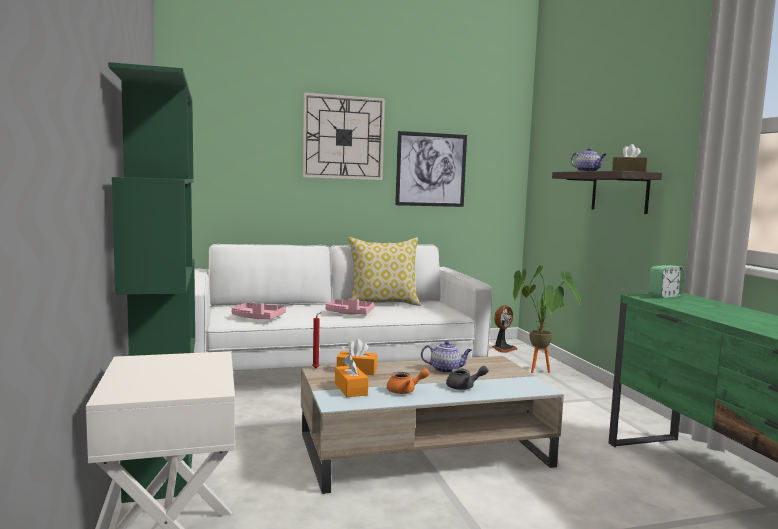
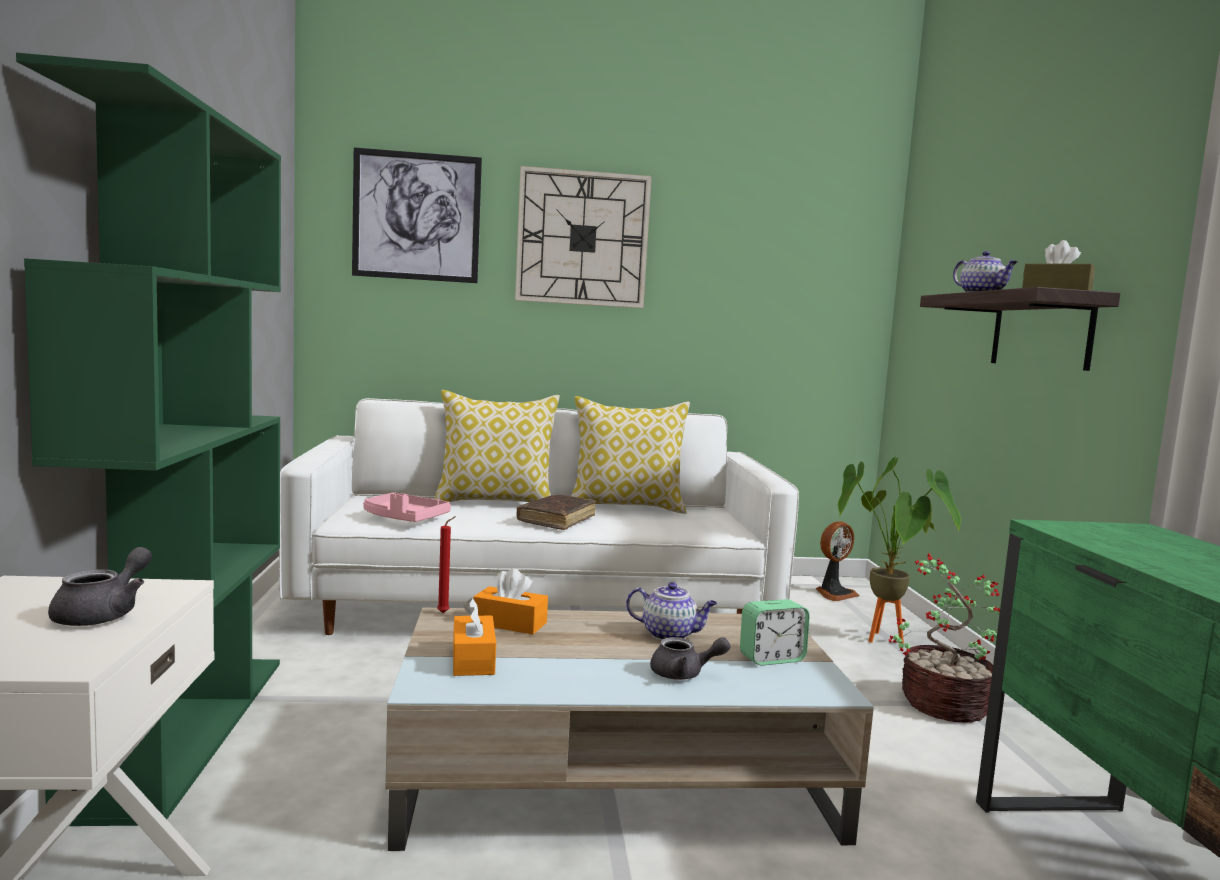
camera: 10 degrees right, 0 degrees up
(199, 369) = (104, 614): none -> grey teapot
(303, 305) = (496, 502): none -> pillow
(349, 313) = (556, 520): pink tray -> brown book
(405, 391) = (569, 672): orange teapot -> none
(431, 169) = (726, 293): picture -> picture (417, 216)
(579, 401) = (941, 704): none -> potted plant
(664, 296) = (1102, 528): alarm clock -> alarm clock (771, 658)

